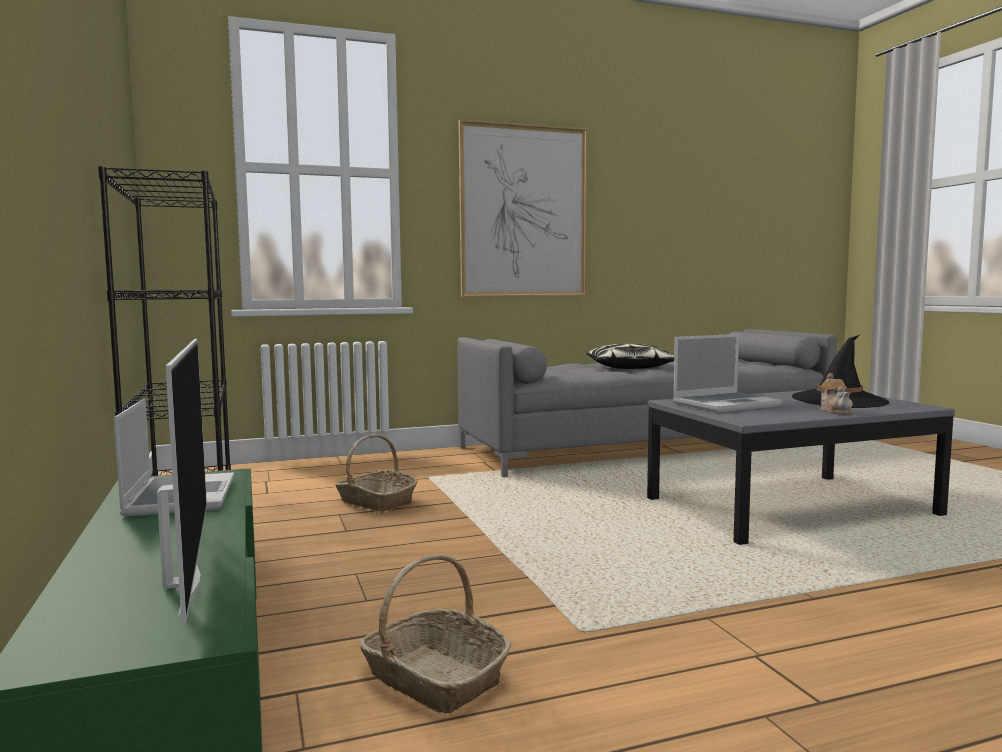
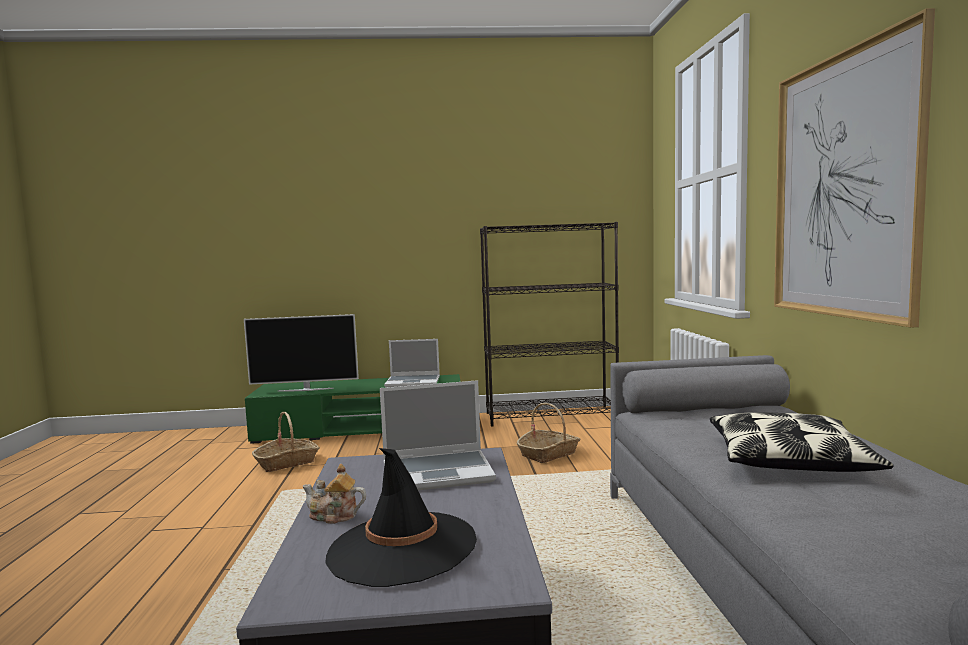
camera: 105 degrees right, 0 degrees up
(726, 404) = (438, 472): laptop -> laptop turned 90 degrees counterclockwise

